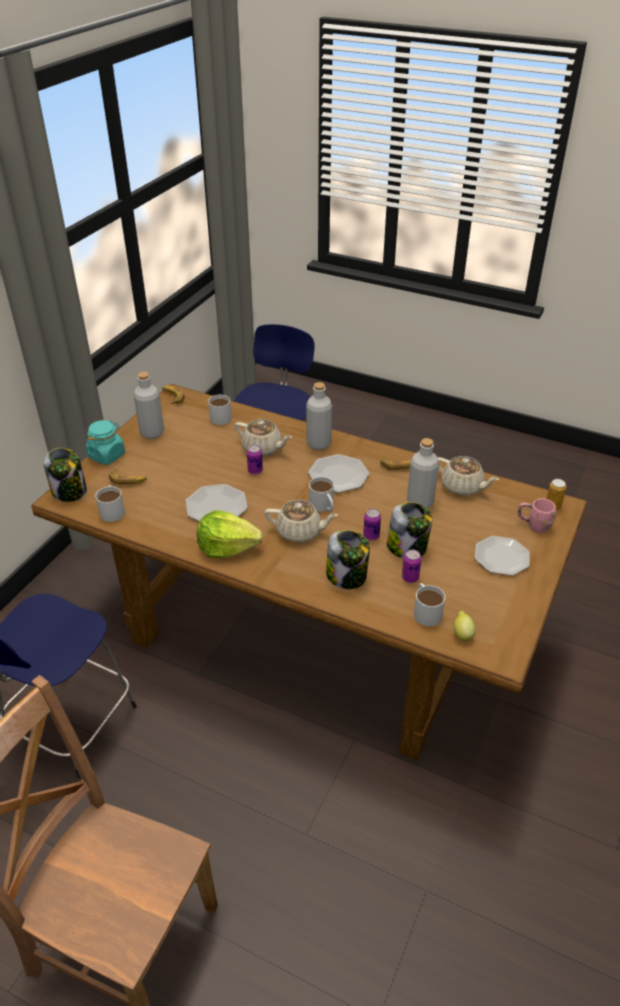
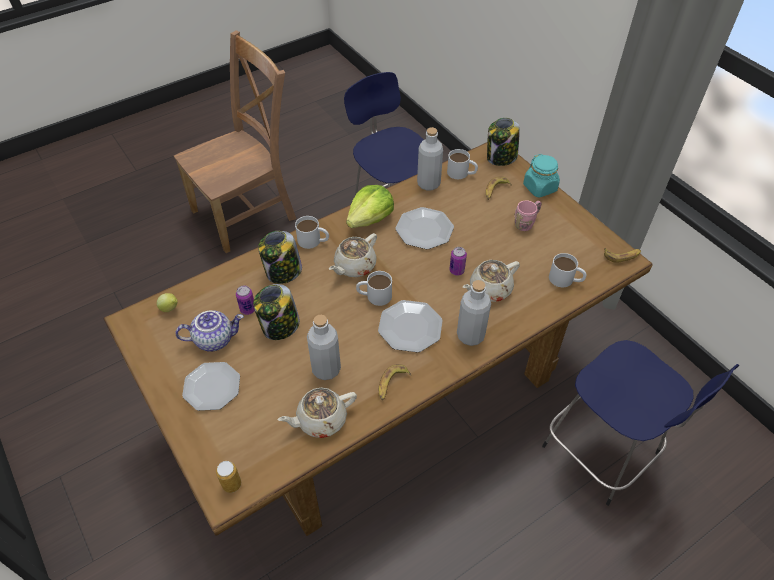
camera: 120 degrees right, 10 degrees up
(152, 433) = (560, 223): grey bottle -> grey bottle (428, 184)
(371, 536) = (313, 309): can -> none
(425, 610) = (210, 300): white mug -> white mug (313, 241)
(460, 582) = (214, 339): none -> teapot
(533, 525) = (223, 444): pink mug -> pink mug (526, 223)

